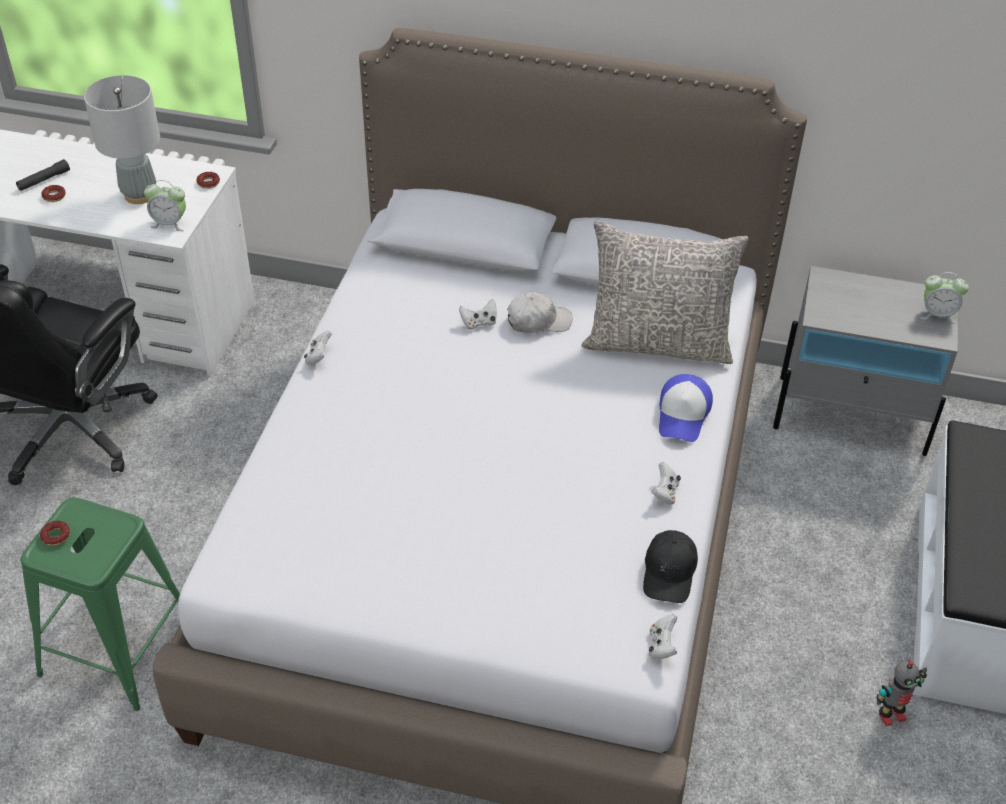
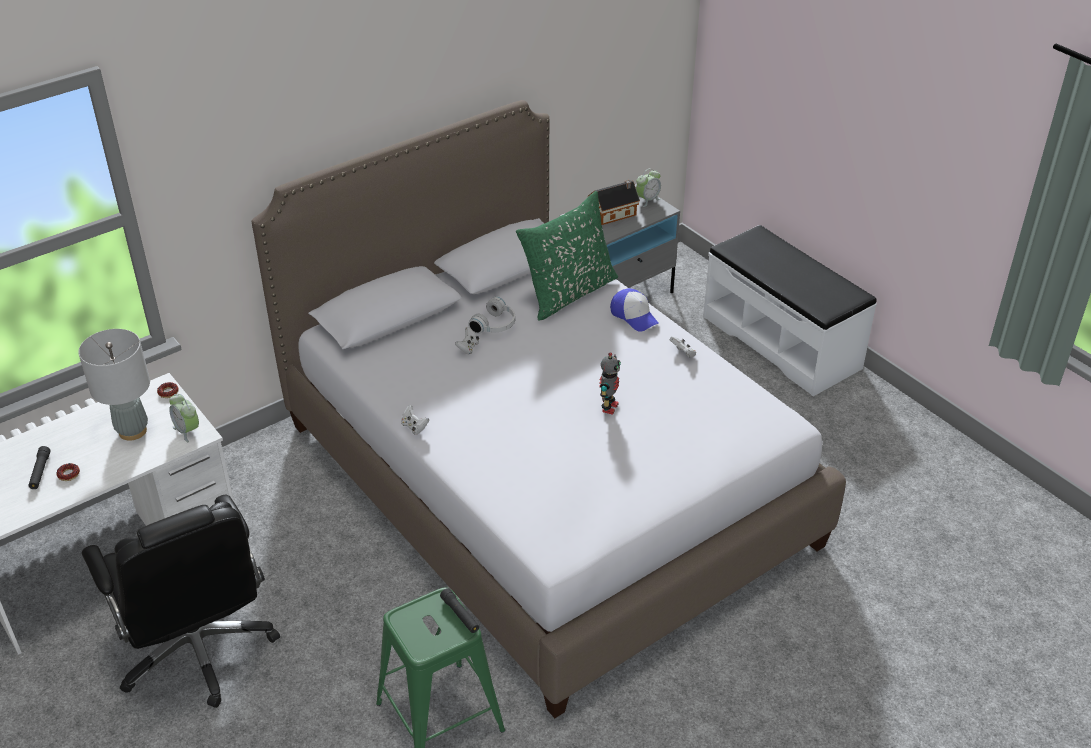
camera: 50 degrees left, 5 degrees down
(56, 536) = (414, 636): donut -> none
(111, 552) = (460, 615): none -> black flashlight
(170, 223) = (187, 430): alarm clock -> alarm clock turned 90 degrees clockwise
(538, 321) = (496, 325): white cap -> white headphones
(657, 343) = (568, 293): grey pillow -> green pillow
(661, 646) = (784, 413): white game controller -> none
(669, 573) = (739, 383): black cap -> none
(874, 303) = (614, 213): none -> toy house
(890, 715) = (818, 411): toy robot -> toy robot (608, 407)

